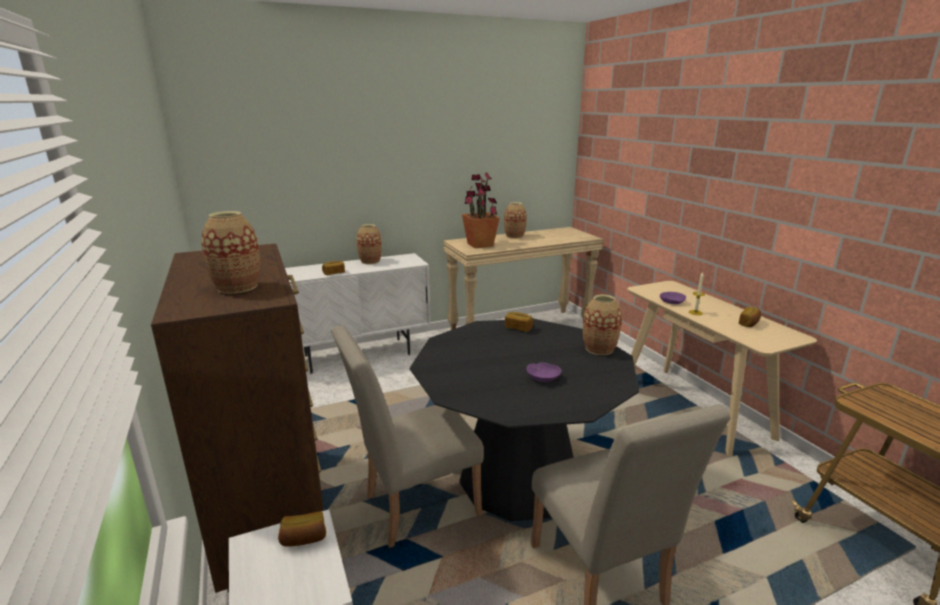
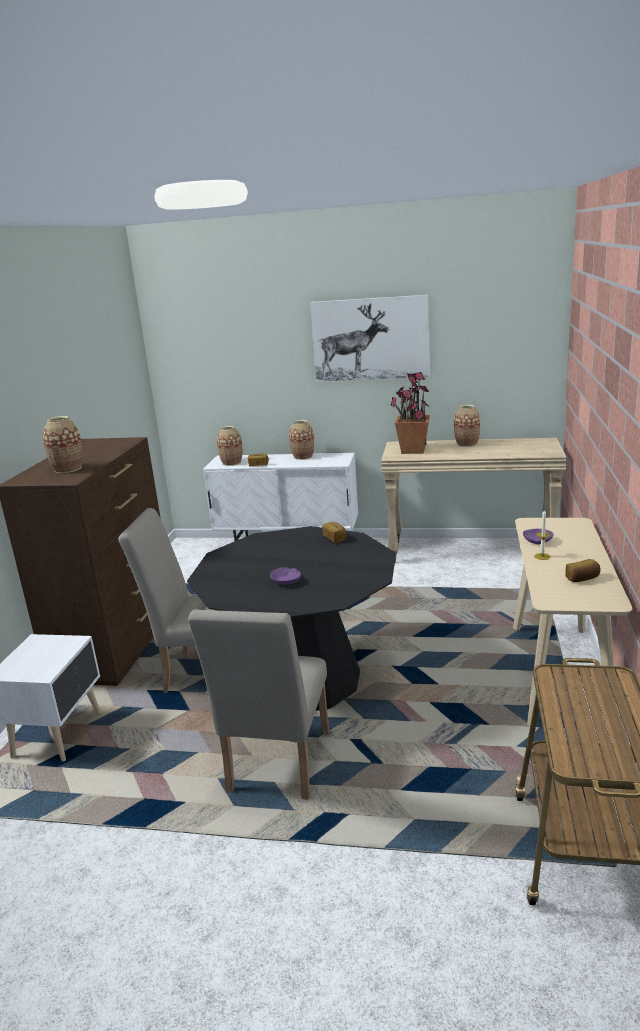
camera: 35 degrees right, 0 degrees up
(304, 539) = (61, 646): bread -> none
(428, 143) = (370, 339): none -> picture
(599, 349) = (372, 569): vase -> vase (231, 463)

